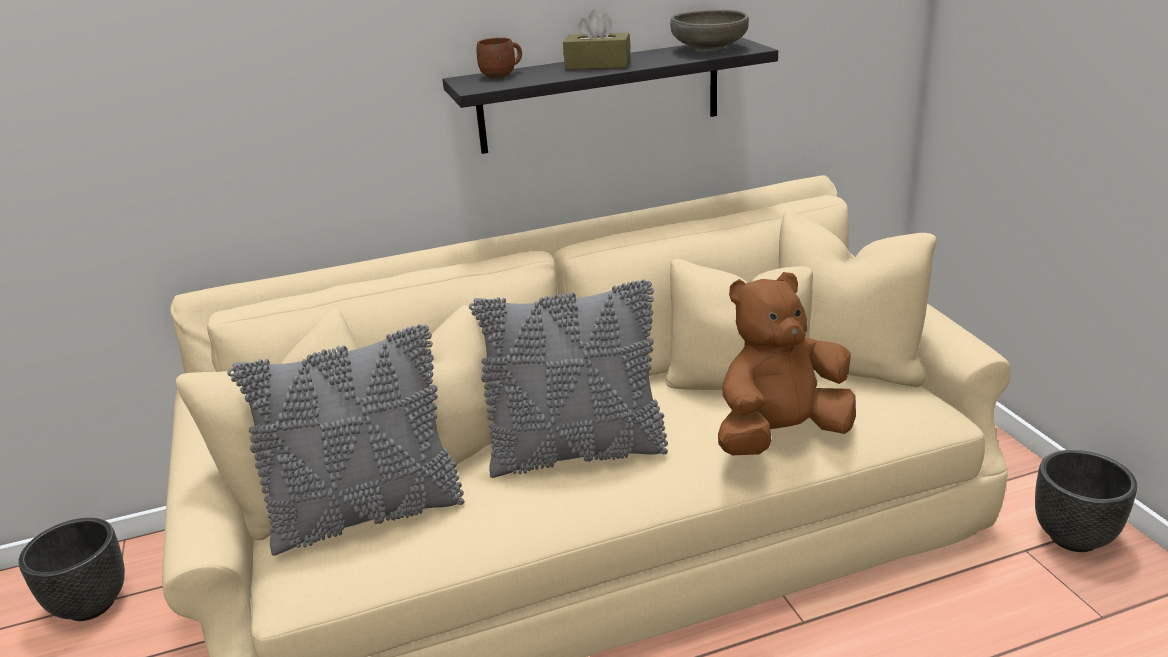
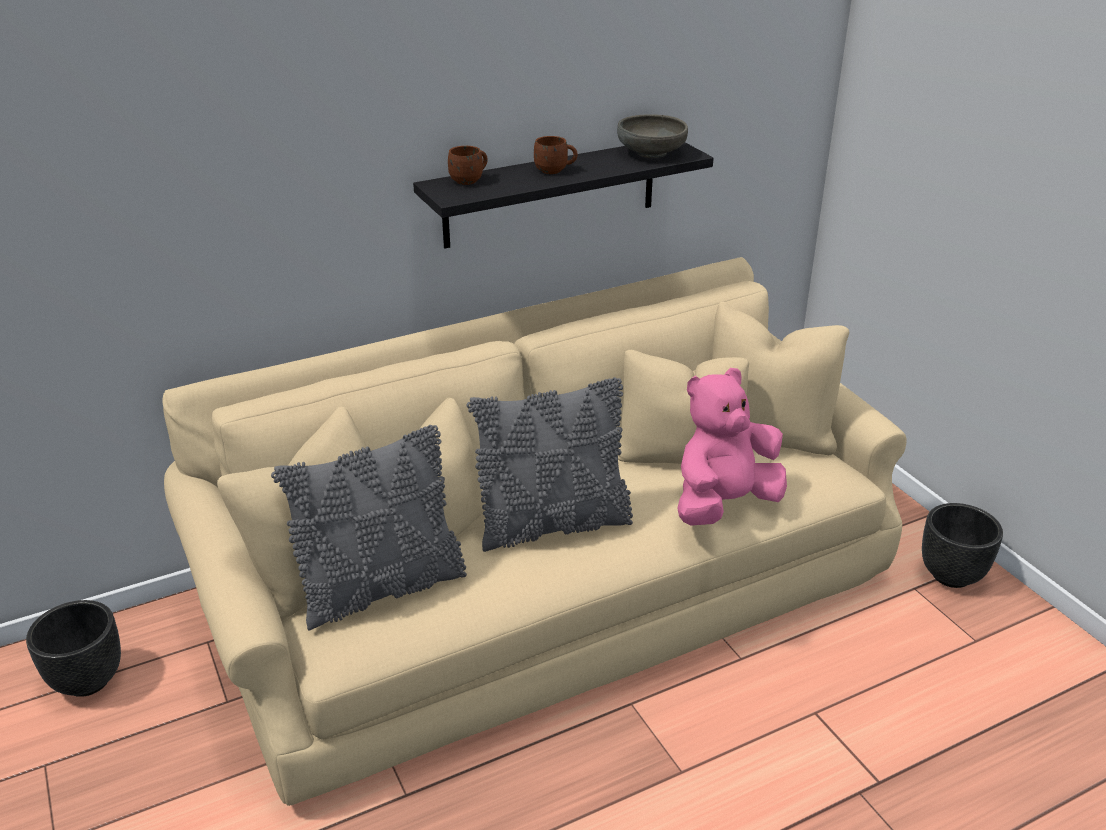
camera: 10 degrees left, 5 degrees up
(598, 65) = (555, 170): brown tissue box -> brown mug
(780, 435) = (723, 504): brown plush toy -> pink plush toy

